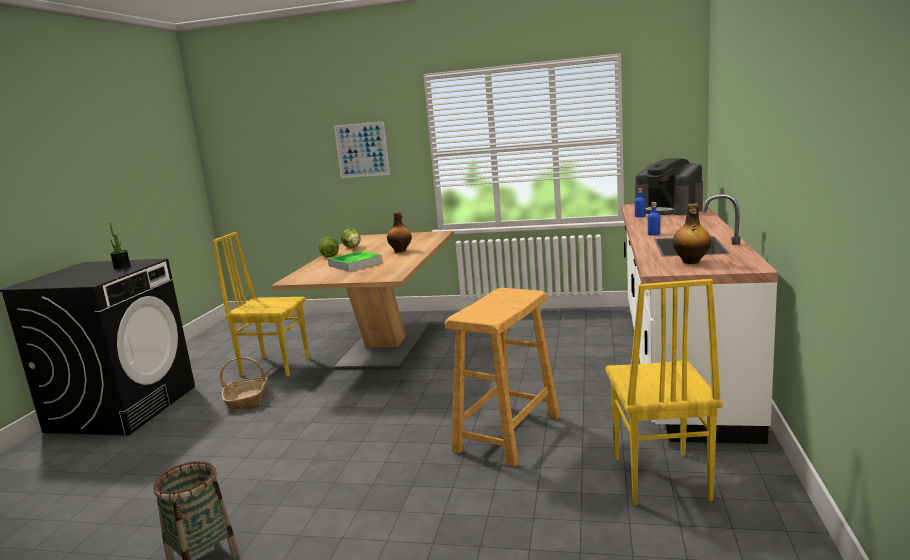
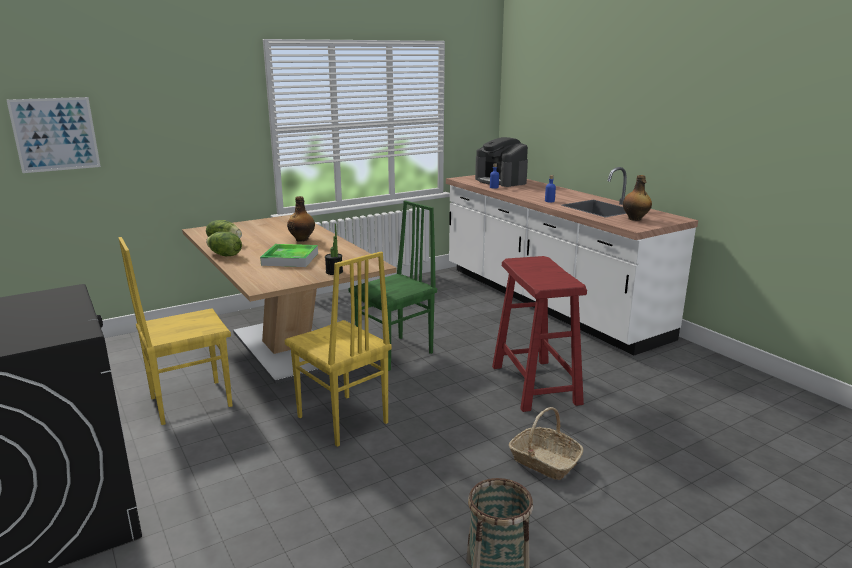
camera: 45 degrees left, 5 degrees up
(122, 267) = (42, 305): potted plant -> potted plant (334, 272)
(247, 399) = (230, 443): basket -> basket (544, 461)
(362, 150) = (186, 124): picture -> picture (55, 134)
(448, 371) = (396, 353): none -> green chair
(507, 433) = (535, 385): beige stool -> red stool
(658, 478) = (666, 379): yellow chair -> yellow chair (341, 420)
(669, 210) = (501, 181): coffee machine -> coffee machine turned 45 degrees clockwise

